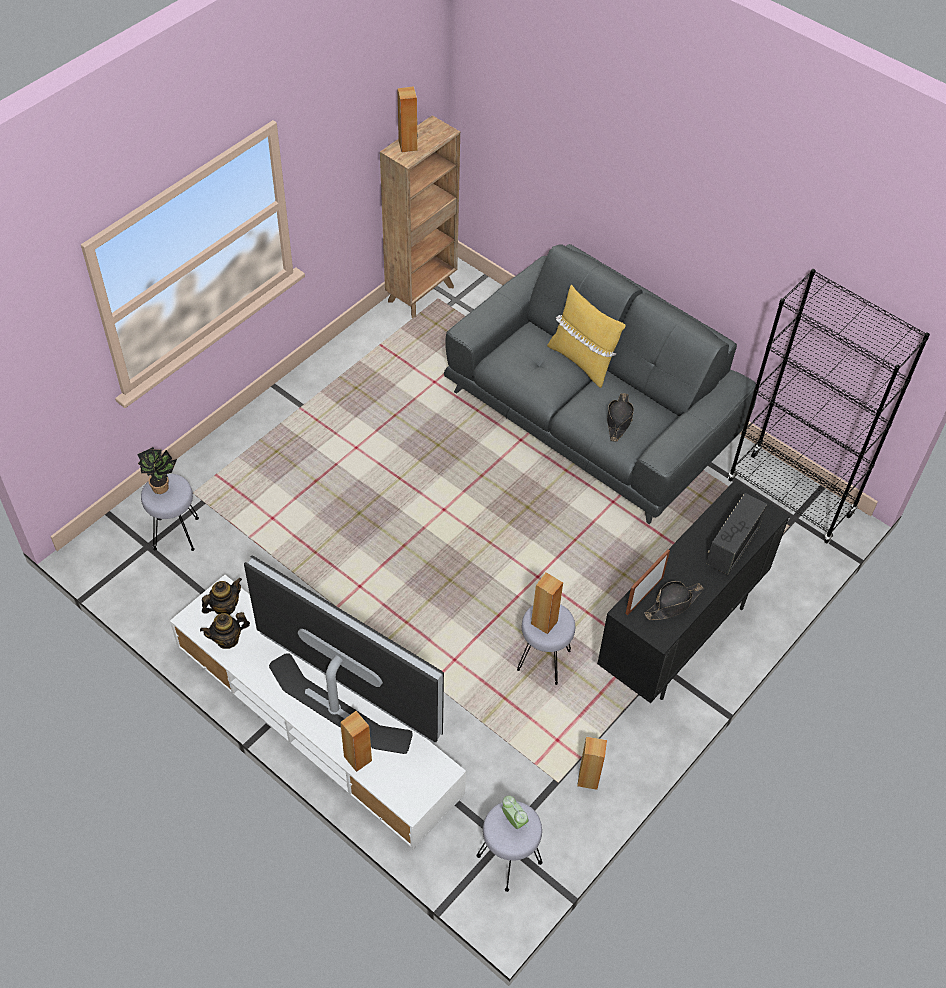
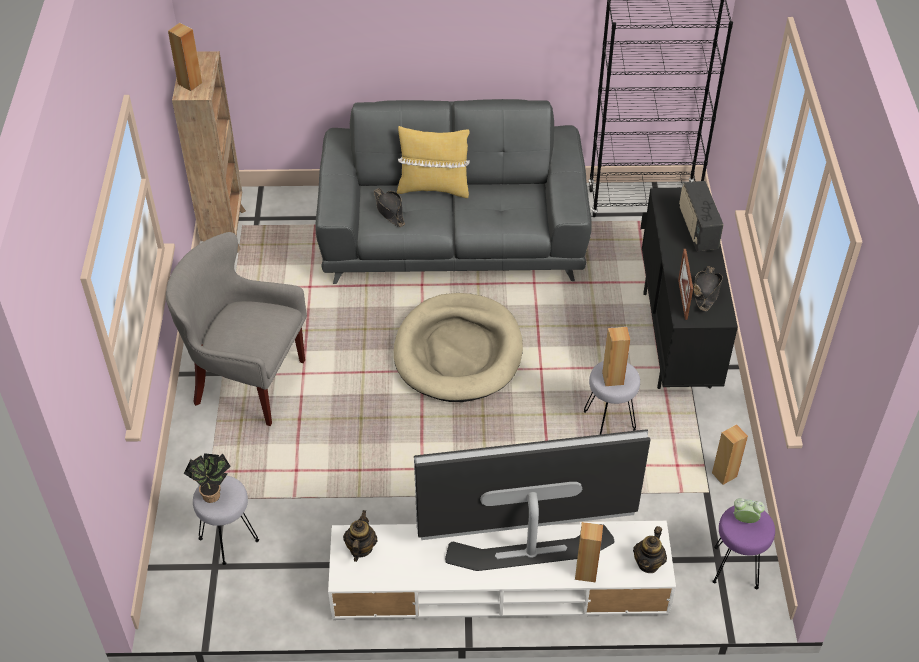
camera: 40 degrees left, 5 degrees down
(227, 639) = (391, 569): teapot -> teapot (648, 563)
(311, 425) = (247, 381): none -> grey armchair
(489, 515) = (458, 352): none -> beige dog bed
(508, 860) = (735, 568): grey stool -> purple stool
(618, 420) = (506, 211): black hat -> black hat (389, 210)

